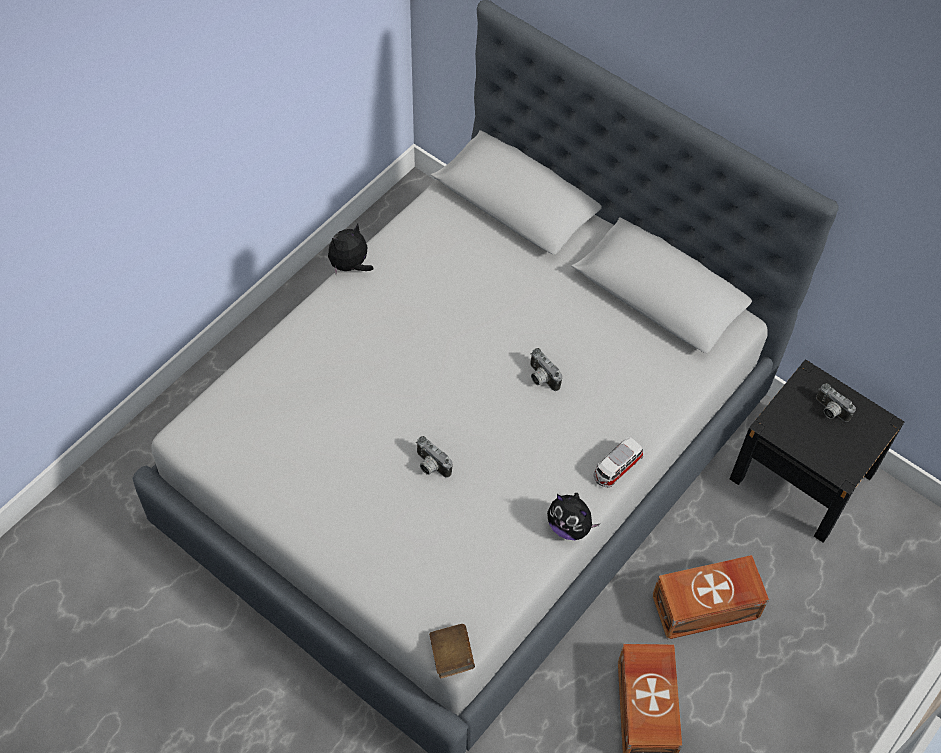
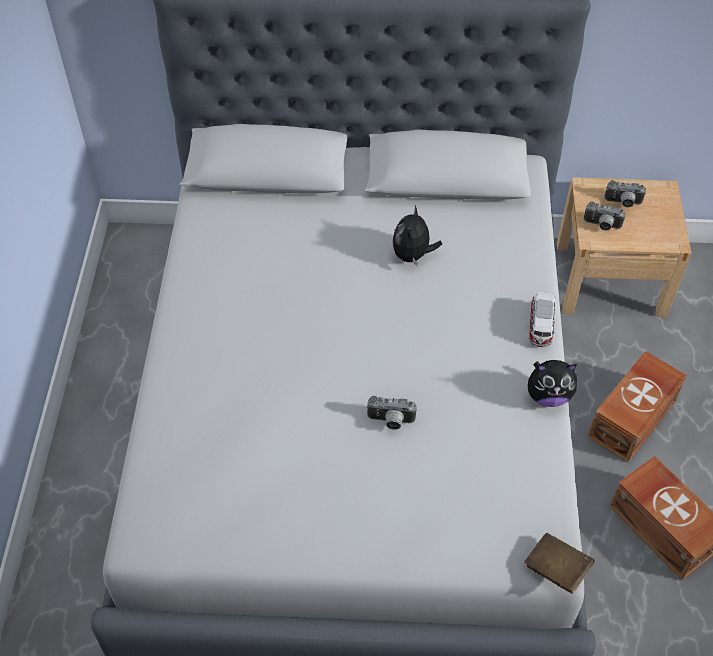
camera: 35 degrees left, 5 degrees down
(350, 266) = (167, 300): plush toy -> plush toy (413, 255)
(541, 378) = (416, 294): camera -> camera (601, 226)
(802, 476) = (610, 279): black nightstand -> beige nightstand

